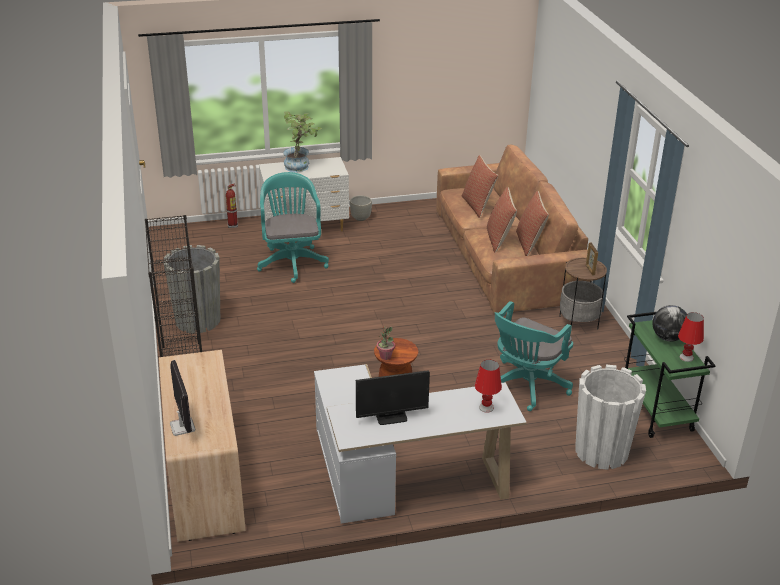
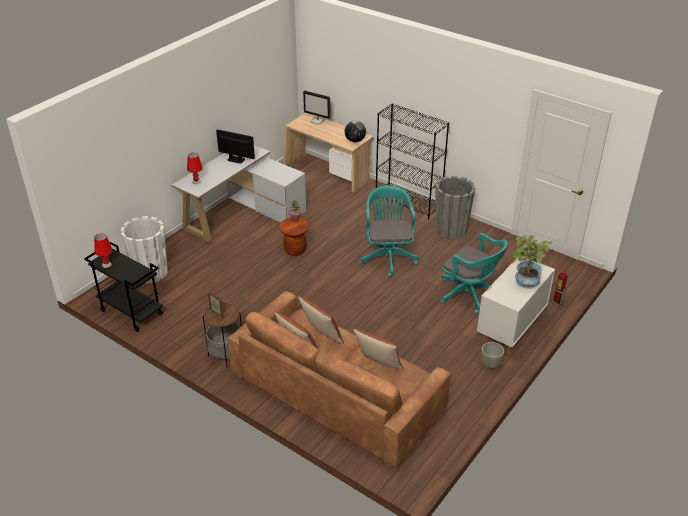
camera: 140 degrees right, 5 degrees up
(391, 417) = (236, 159): monitor -> monitor turned 75 degrees clockwise
(526, 387) = (222, 288): turquoise office chair -> turquoise office chair (388, 256)
(656, 411) = (130, 312): green cart -> black cart
(668, 338) = (125, 272): globe -> globe (355, 140)

